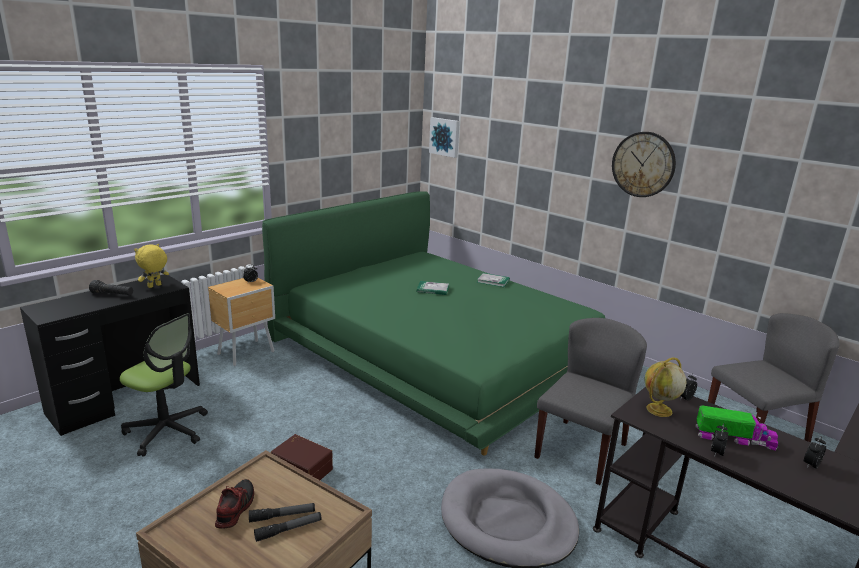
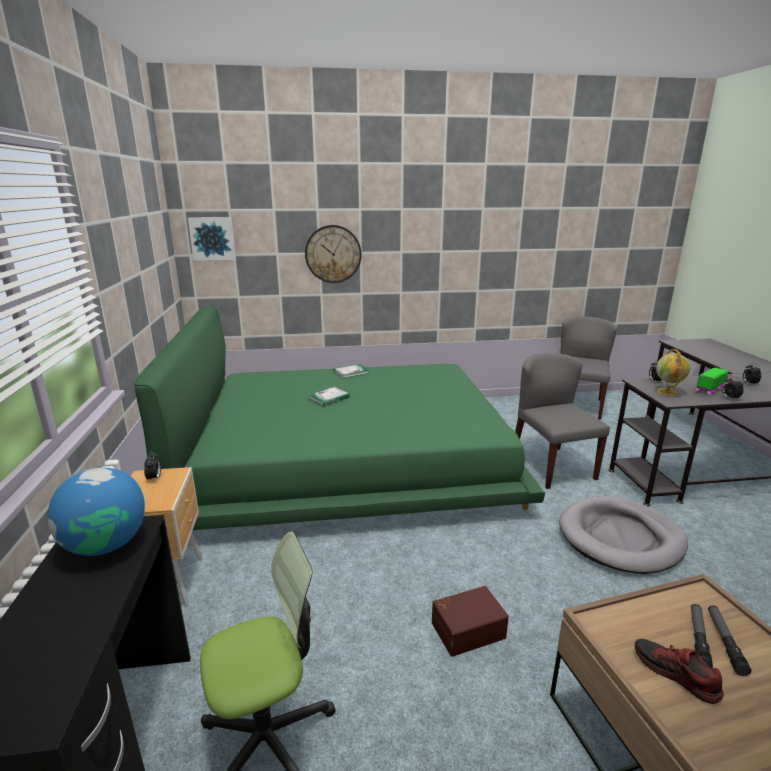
camera: 50 degrees left, 0 degrees up
(112, 295) = (66, 599): black flashlight -> none
(154, 286) = (106, 544): yellow plush toy -> globe
(643, 164) = (449, 230): wall clock -> wall clock (333, 254)

